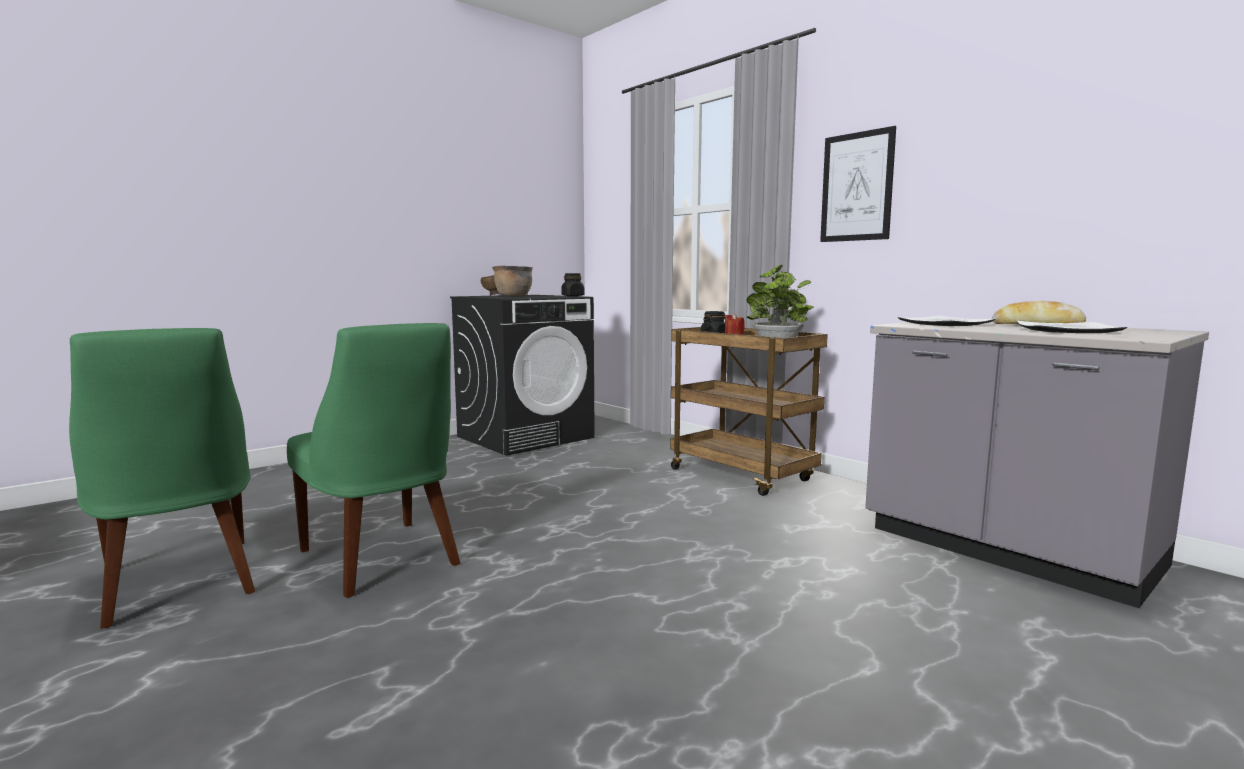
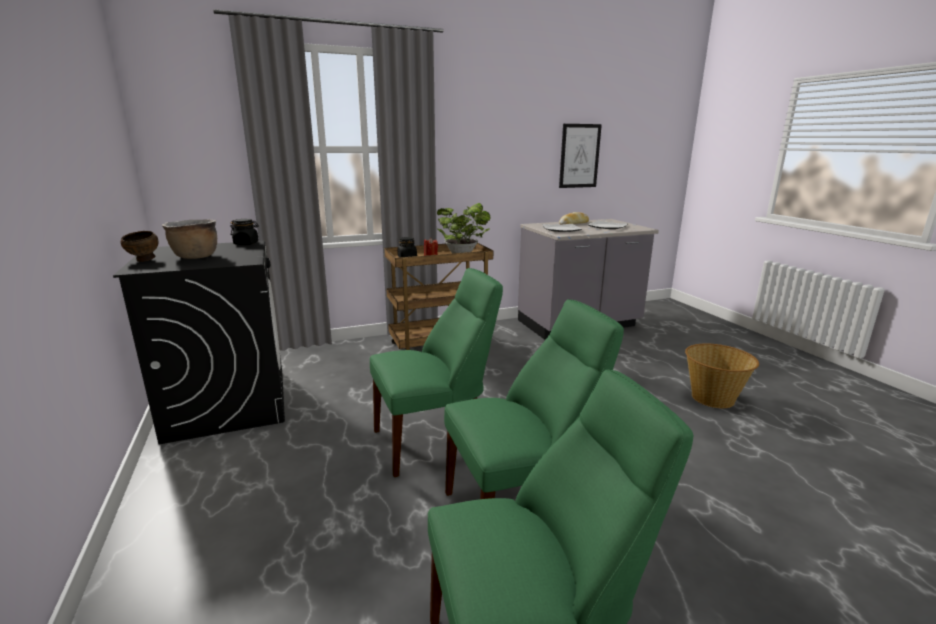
camera: 70 degrees left, 10 degrees up
(503, 507) = (436, 440): none -> green chair
(824, 714) = (713, 398): none -> basket
(857, 187) = (466, 145): picture -> picture (579, 156)

